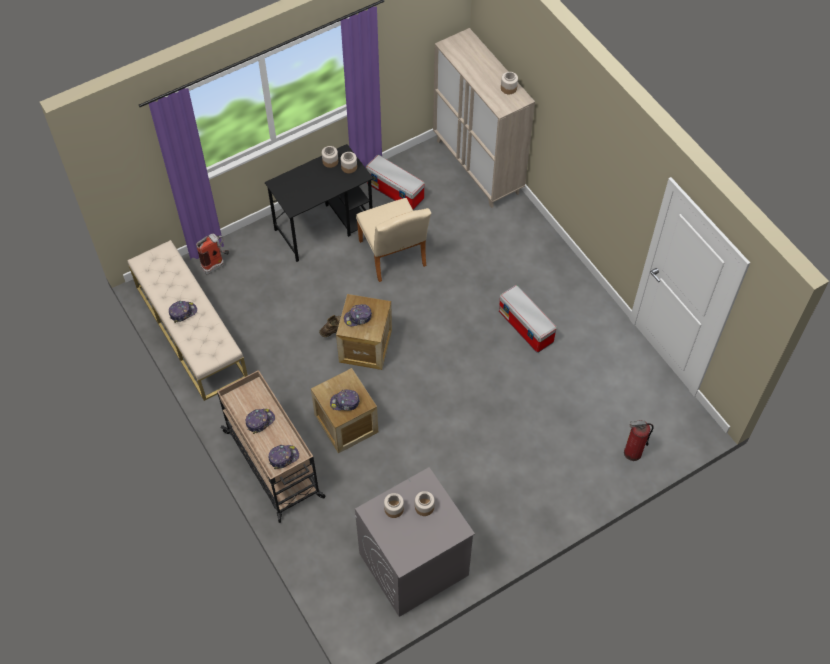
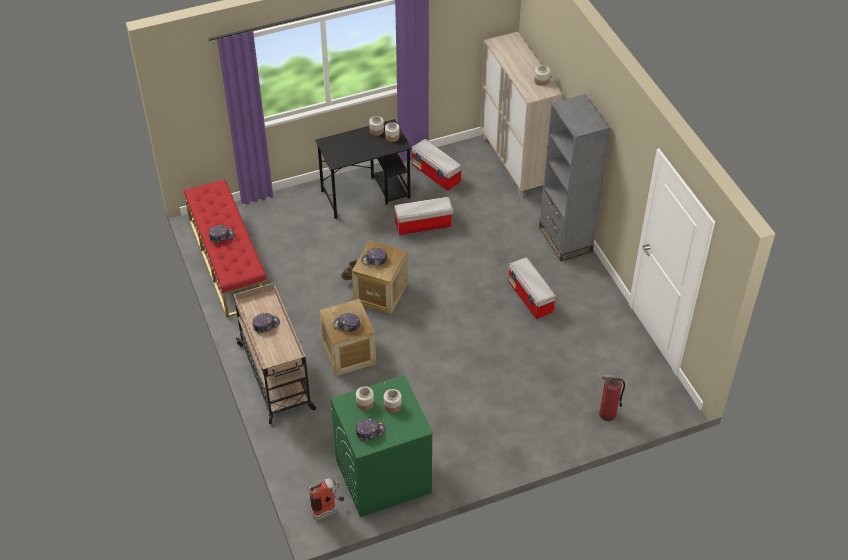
camera: 10 degrees right, 10 degrees down
(190, 331) = (228, 261): beige bench -> red bench
(217, 265) = (264, 212): fire extinguisher -> fire extinguisher (328, 510)
(283, 457) = (279, 356): cap -> cap (370, 431)
(394, 257) = (423, 226): beige chair -> storage box
(413, 565) = (382, 476): grey washing machine -> green washing machine
(548, 251) = (565, 239): none -> grey bookcase

